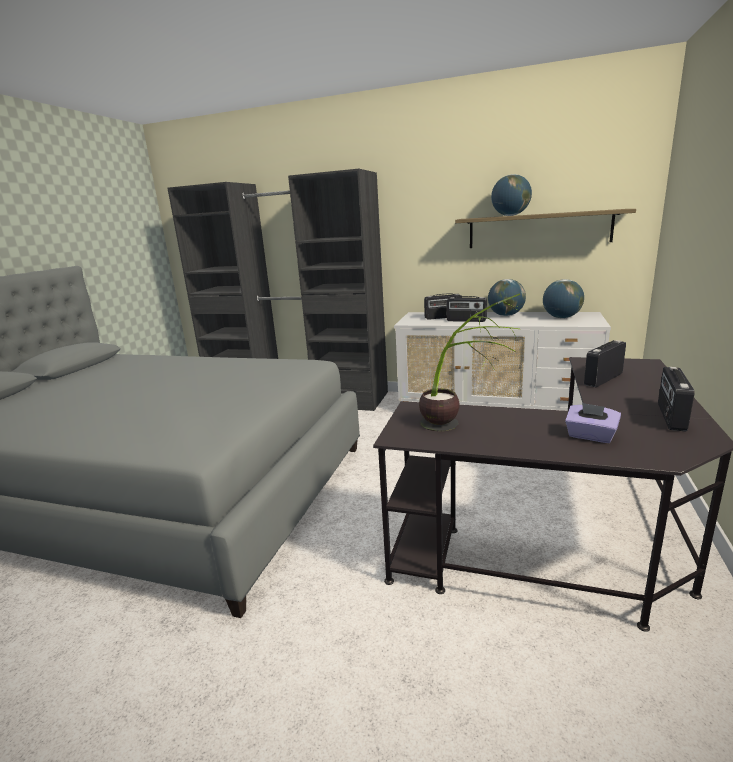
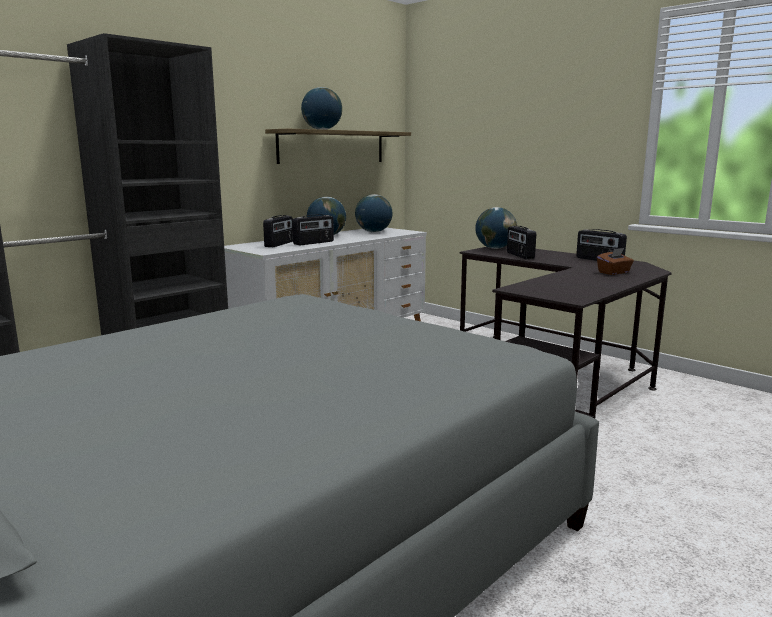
camera: 65 degrees left, 5 degrees down
(461, 427) = (572, 286): potted plant -> none
(590, 436) = (614, 272): purple tissue box -> brown tissue box
(624, 363) = (494, 248): none -> globe

